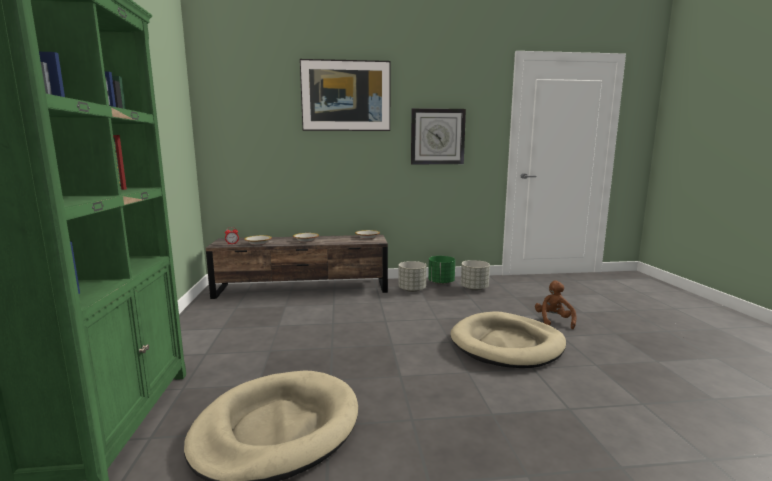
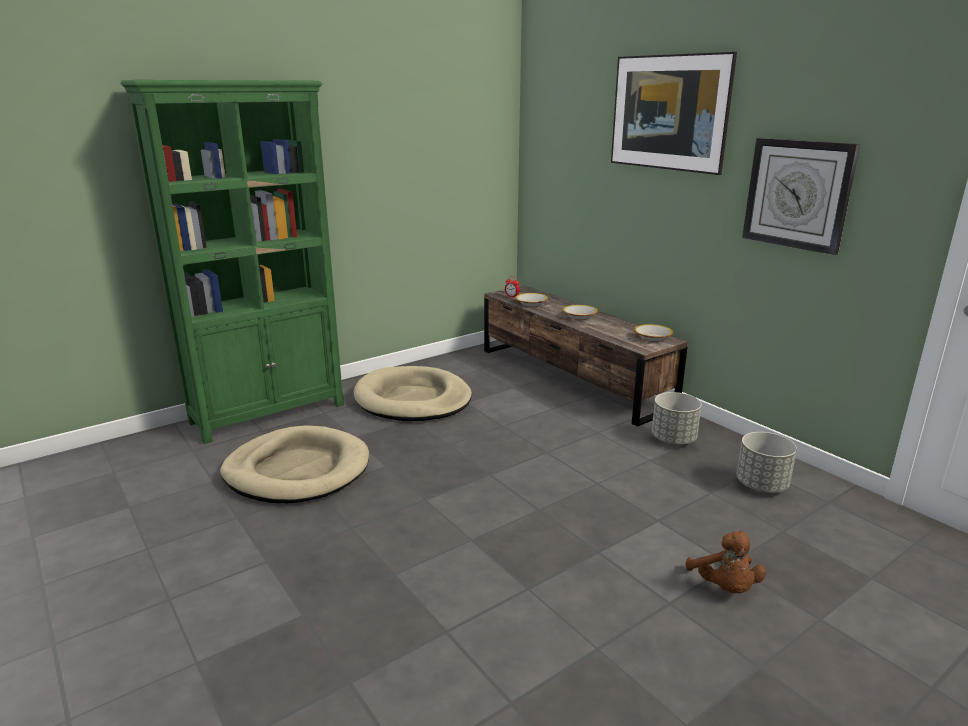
camera: 60 degrees right, 10 degrees up
(441, 283) = (739, 452): green planter -> none
(507, 344) = (579, 555): beige dog bed -> beige dog bed (413, 399)
(553, 321) = (724, 587): brown plush toy -> brown plush toy turned 105 degrees clockwise

